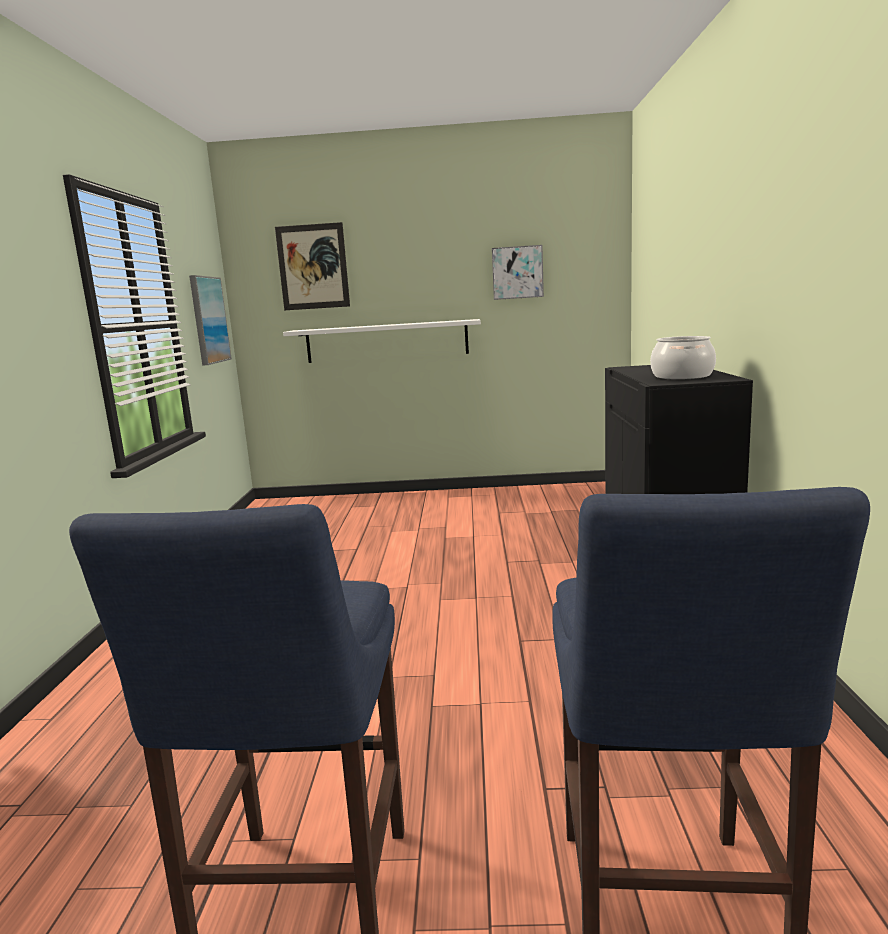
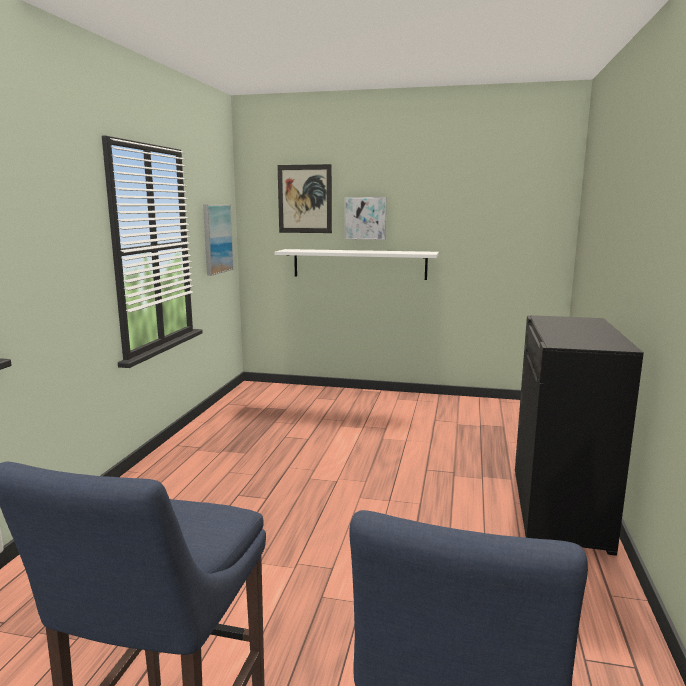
camera: 10 degrees right, 0 degrees up
(517, 272) = (475, 215): picture -> picture (365, 218)
(682, 376) = (584, 338): cooking pot -> none

